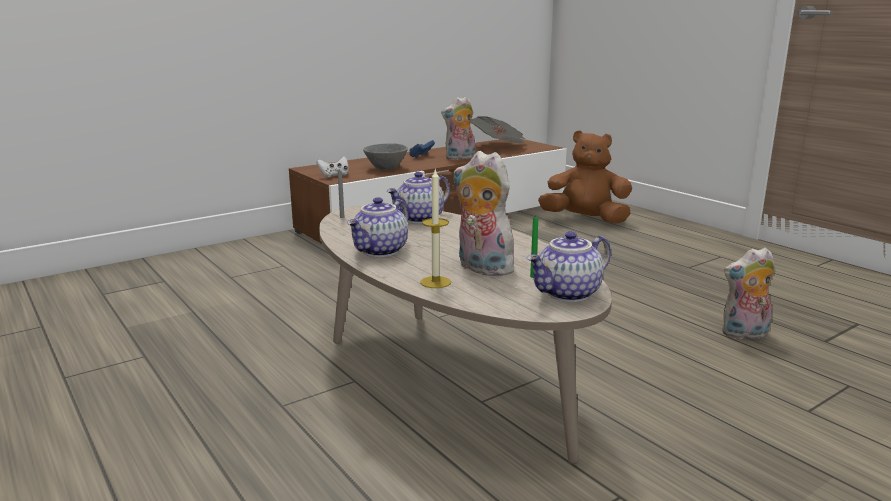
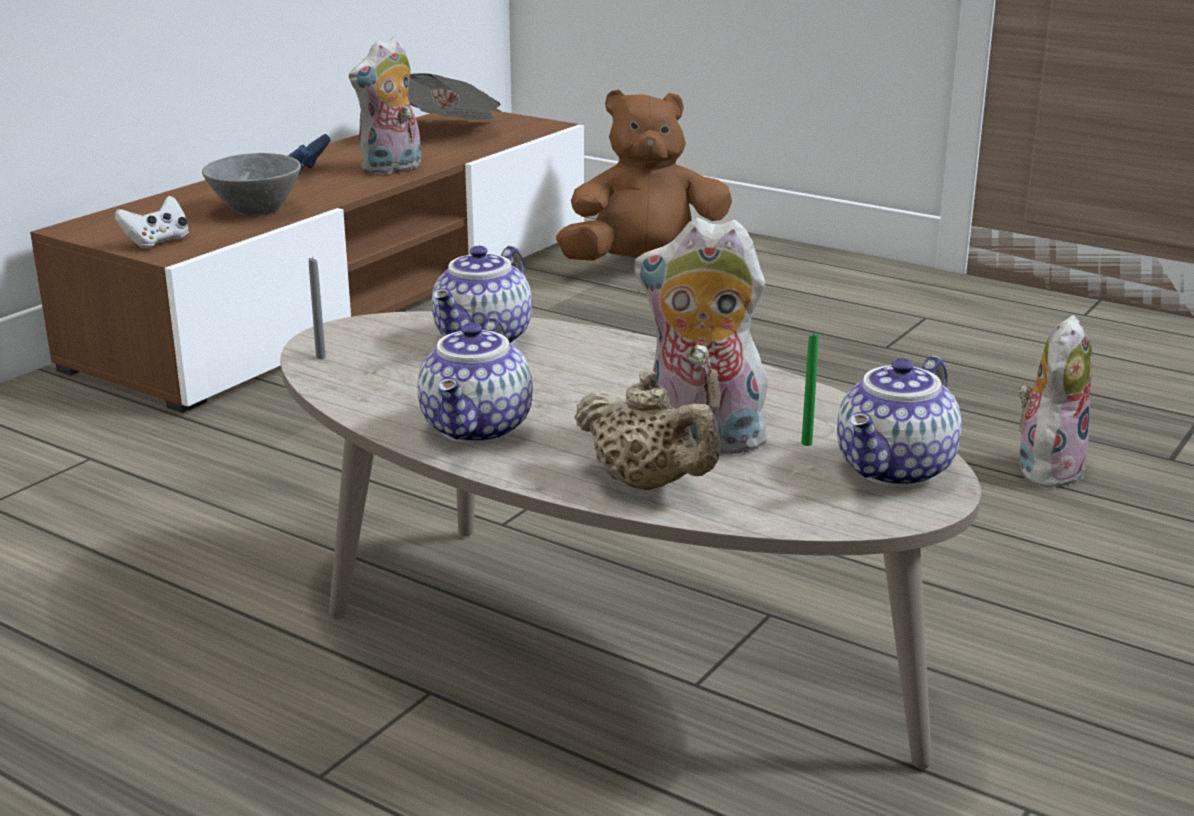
camera: 20 degrees left, 5 degrees up
(435, 282) = (647, 484): candle -> beige teapot
(744, 334) = (1046, 468): plush toy -> plush toy turned 150 degrees clockwise

